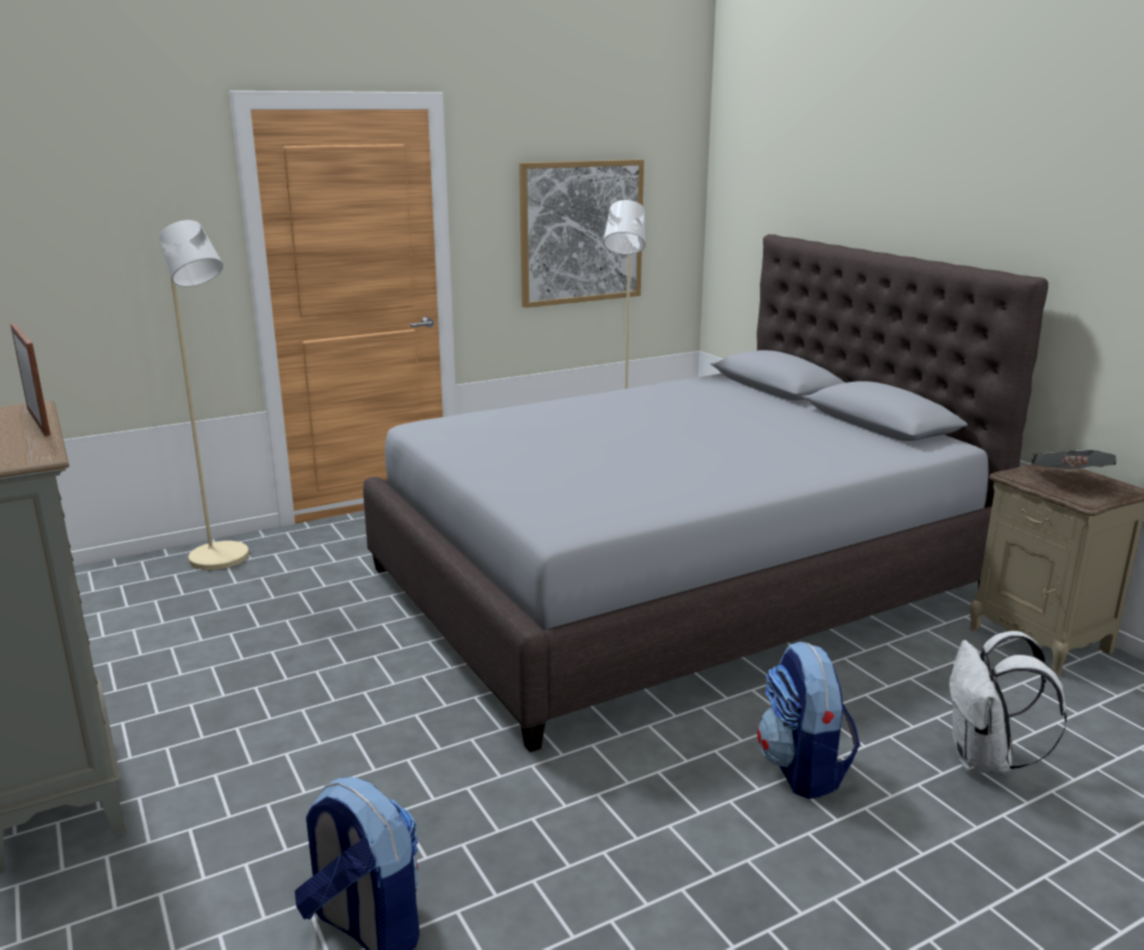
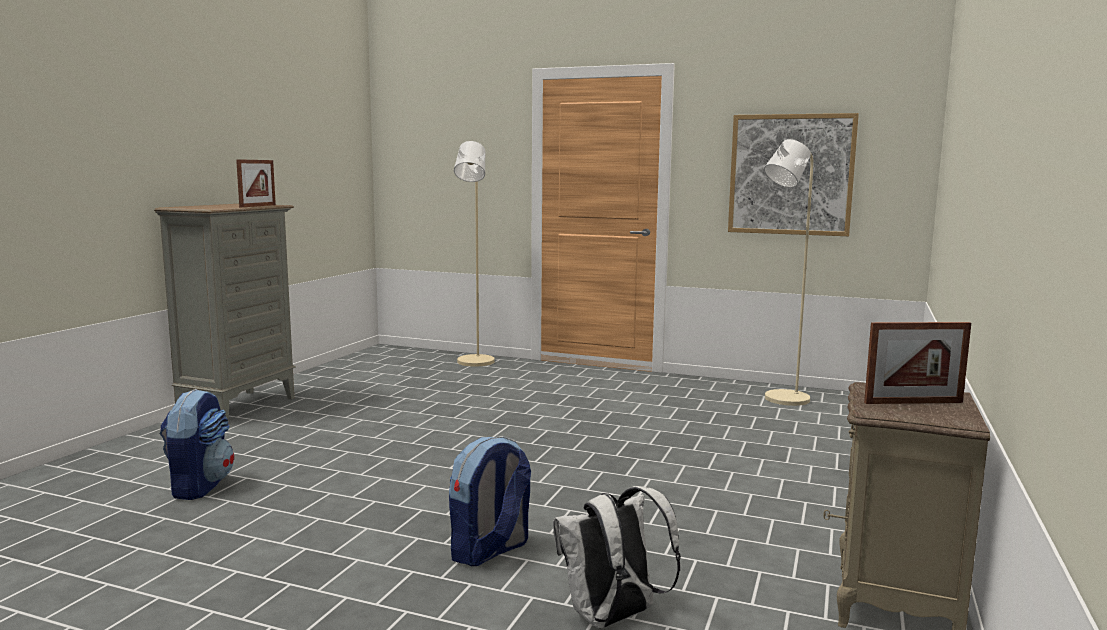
camera: 50 degrees right, 10 degrees down
(676, 582) = (675, 451): grey bed -> none
(1067, 481) = (913, 402): newspaper -> picture frame

